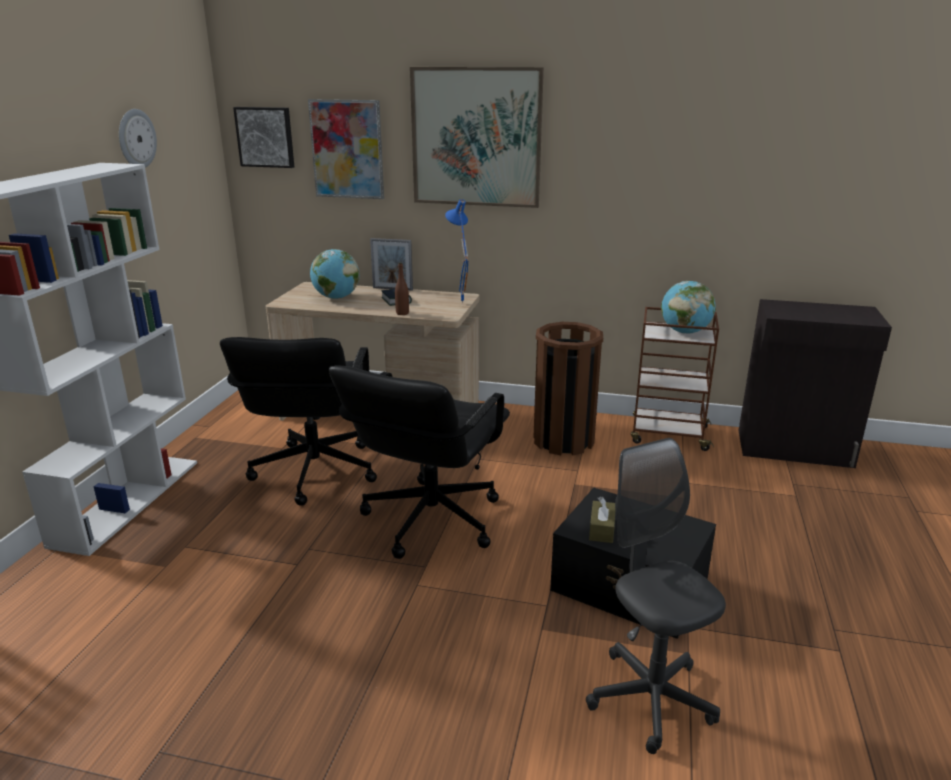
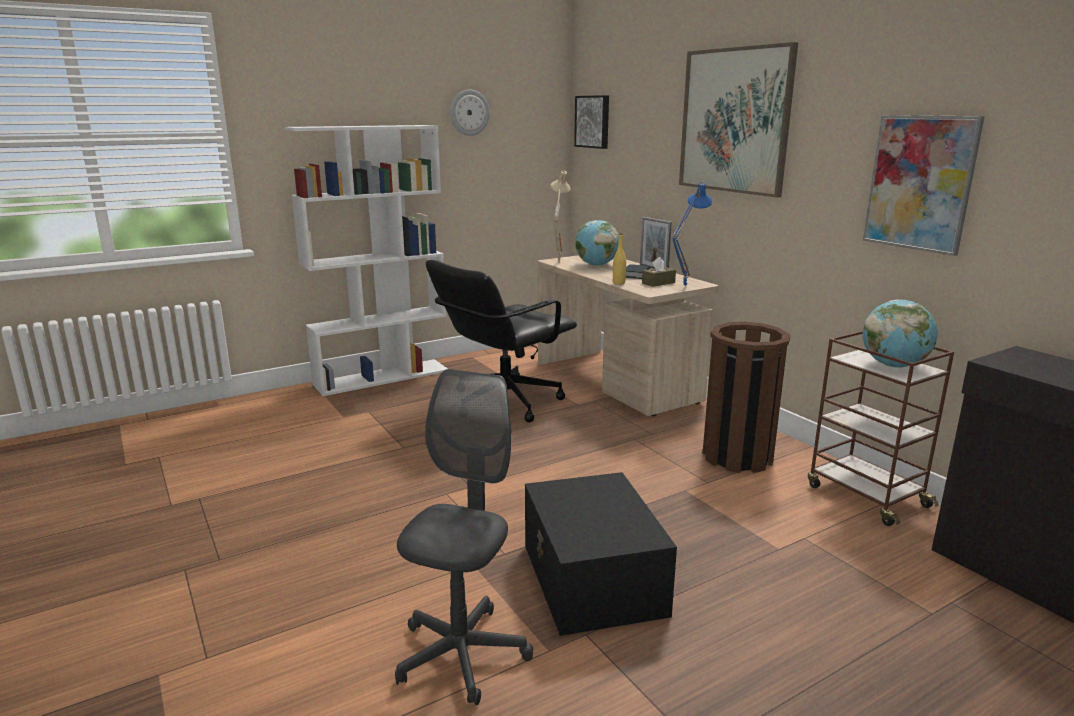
camera: 45 degrees right, 5 degrees down
(291, 303) = (557, 262): none -> beige table lamp
(347, 149) = (641, 132): picture -> picture (920, 183)
(402, 313) = (618, 283): brown bottle -> yellow bottle
(429, 519) = (525, 461): black office chair -> none
(602, 529) = (565, 499): brown tissue box -> brown tissue box (658, 283)

